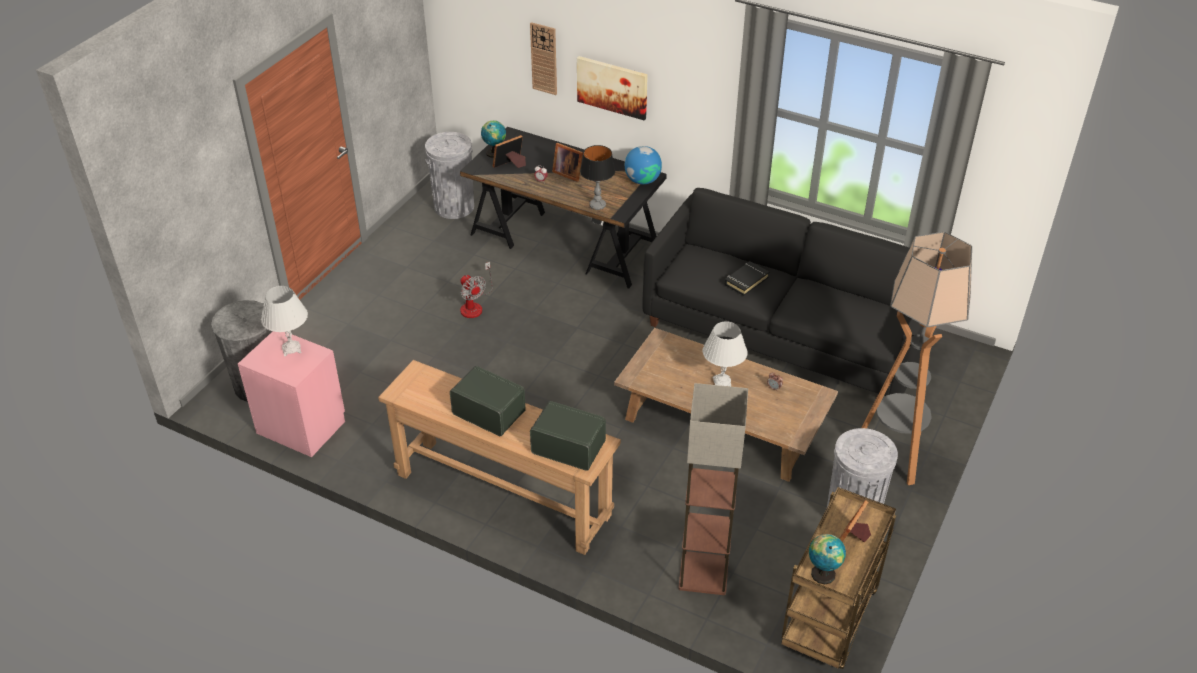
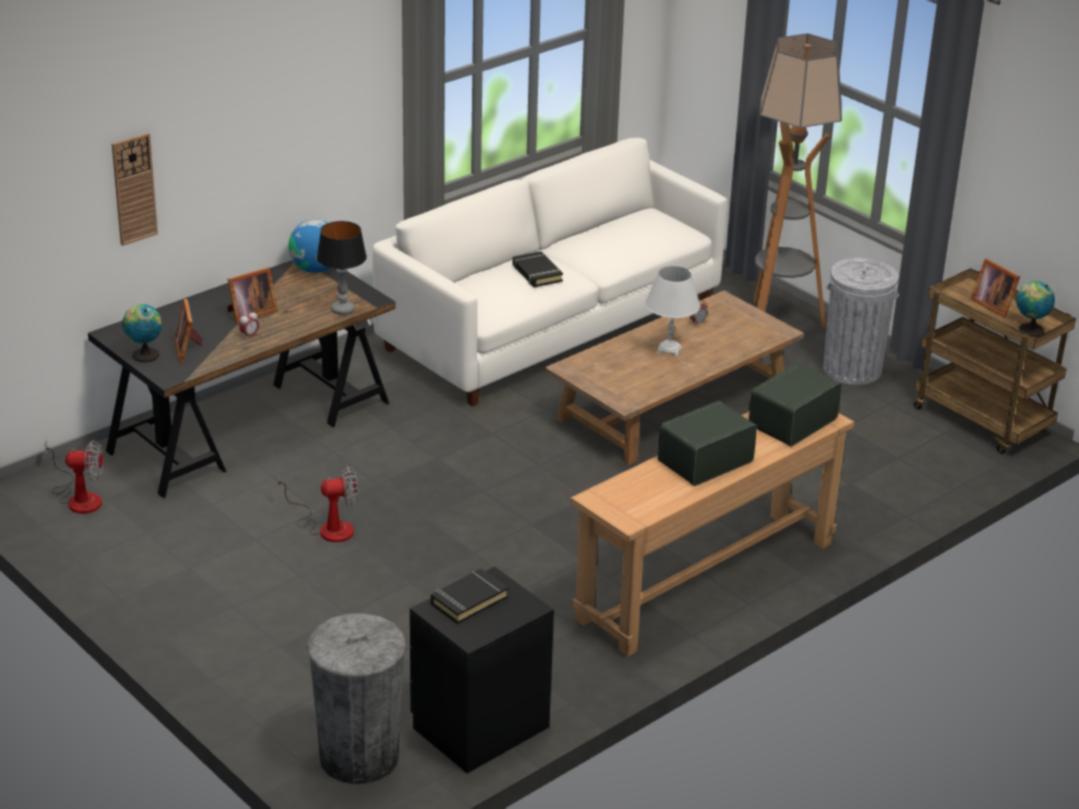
camera: 70 degrees left, 10 degrees down
(291, 349) = (468, 600): white table lamp -> black book
(302, 426) = (479, 726): pink nightstand -> black nightstand
(454, 206) = (79, 498): grey trash can -> fan
(612, 87) = (233, 172): picture -> none
(702, 574) = (892, 476): floor lamp -> none
(785, 333) = (551, 325): black sofa -> white sofa

